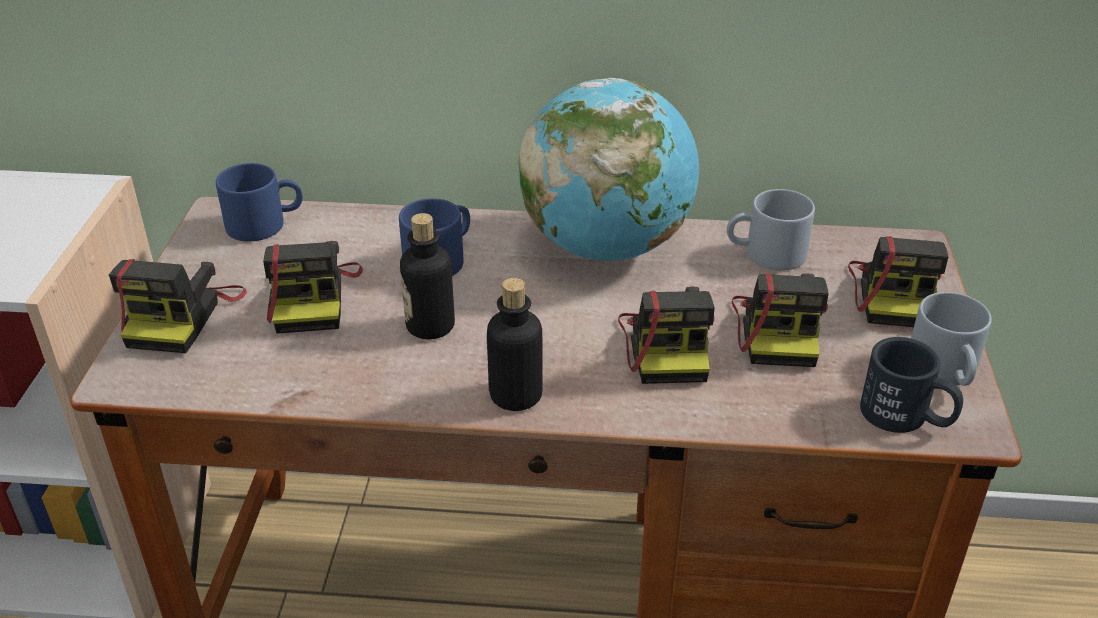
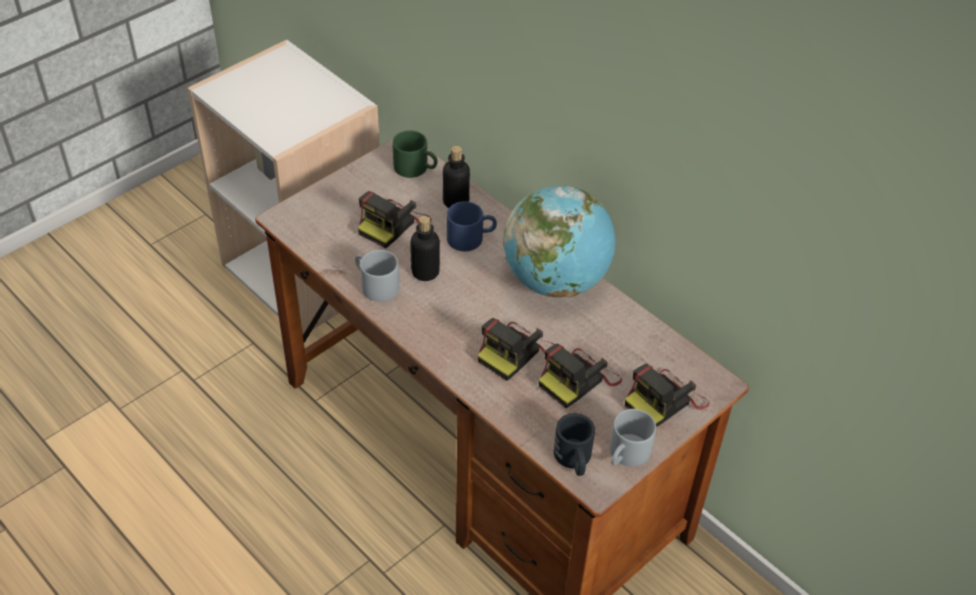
camera: 40 degrees right, 10 degrees up
(182, 316) = (332, 200): camera -> none
(265, 223) = (416, 168): blue mug -> green mug
(516, 395) = (420, 330): bottle -> bottle (456, 201)
(765, 254) = (629, 336): grey mug -> grey mug (375, 285)

